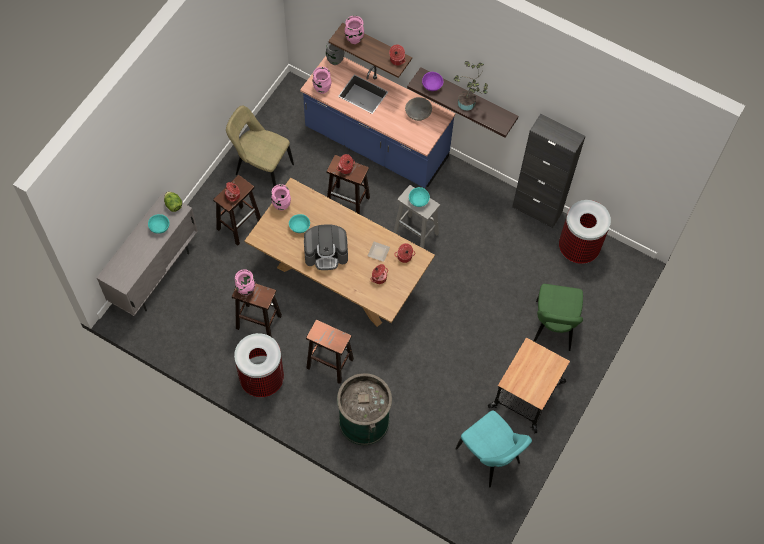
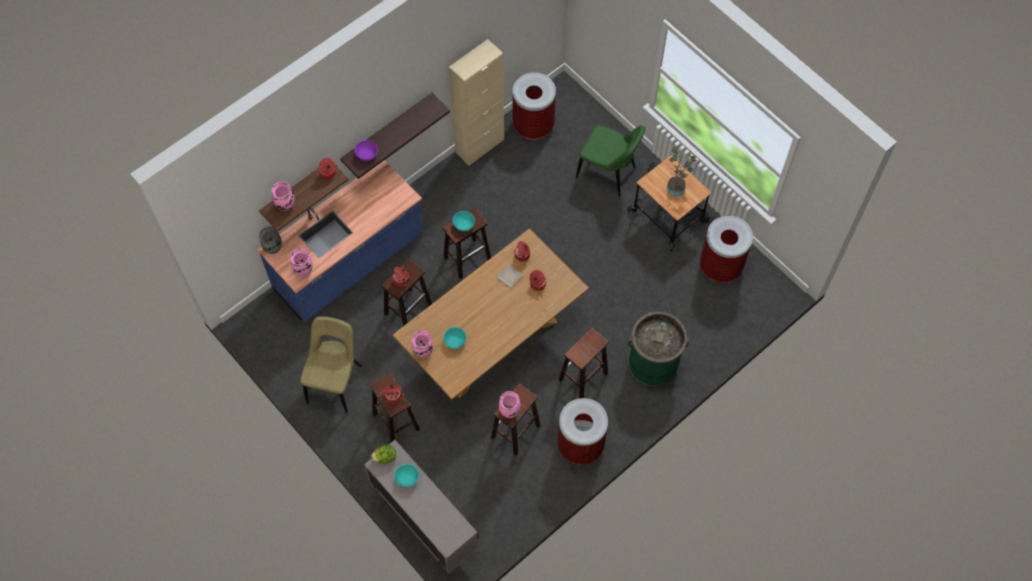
camera: 70 degrees left, 0 degrees up
(262, 169) = (335, 381): beige chair -> beige chair turned 150 degrees clockwise
(326, 253) = (494, 324): coffee machine -> none
(416, 234) = (467, 258): grey stool -> brown stool
(418, 112) = (369, 190): grey bowl -> none
(468, 104) = (401, 130): potted plant -> potted plant (677, 187)
(490, 458) = (720, 266): turquoise chair -> trash can
(537, 210) = (479, 146): black cabinet -> beige cabinet

